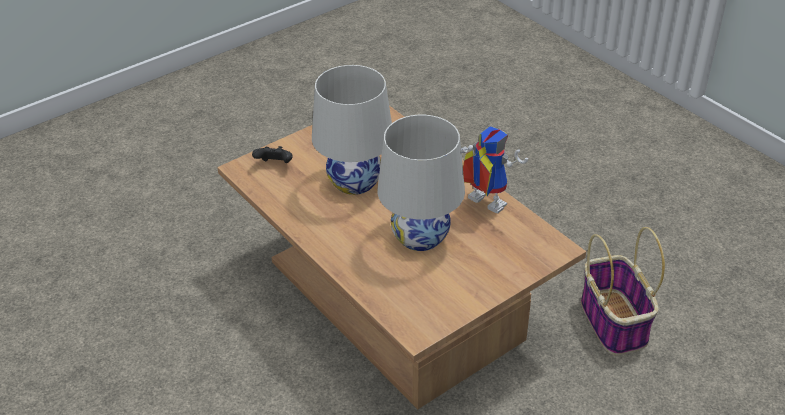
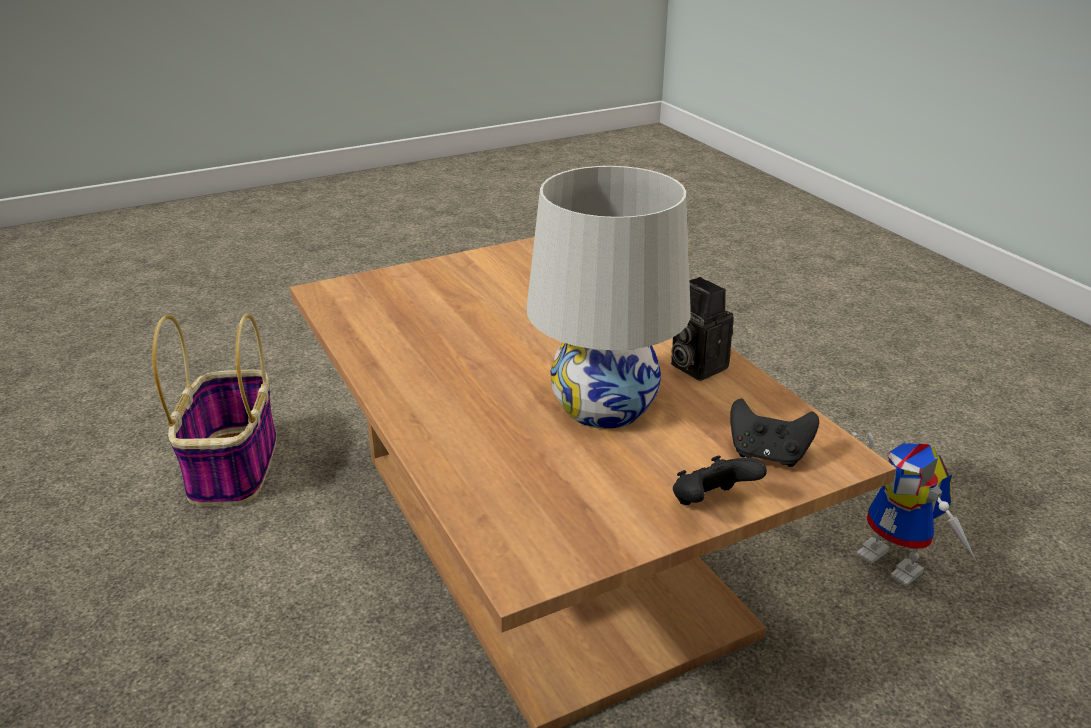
camera: 170 degrees left, 10 degrees down
(302, 140) = (711, 503): none -> black game controller
(307, 214) = (694, 366): none -> camera
(420, 236) = (516, 321): white table lamp -> none
(480, 204) = (395, 350): toy robot -> toy robot (899, 562)

